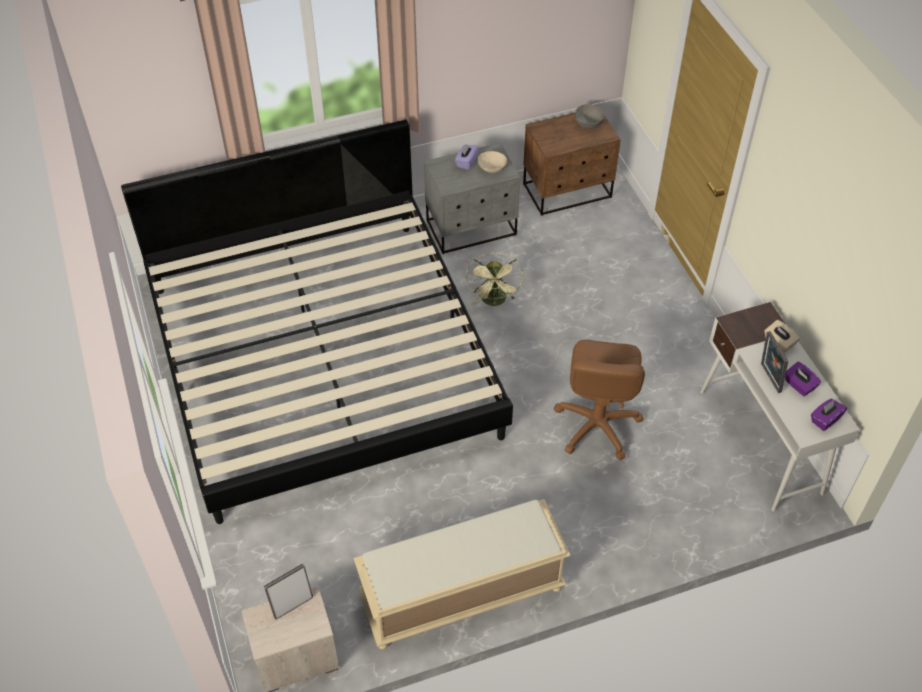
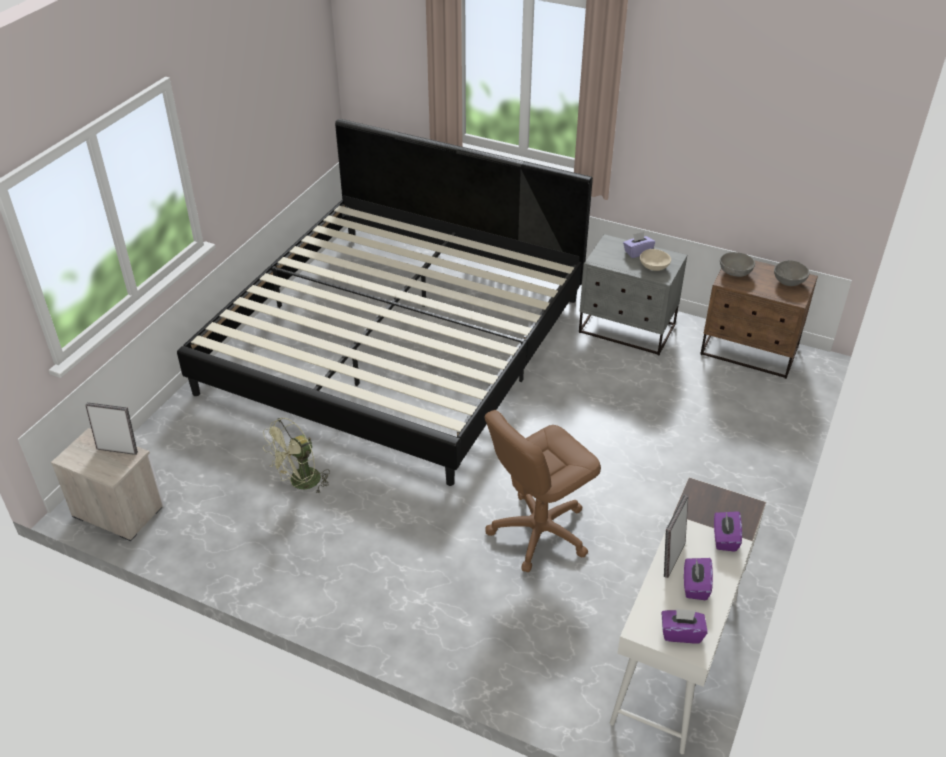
camera: 45 degrees right, 10 degrees down
(461, 594) = (271, 564): beige bench -> none
(495, 301) = (576, 389): green fan -> green fan (300, 483)
(548, 138) = (735, 273): none -> grey bowl
(778, 343) = (724, 539): beige tissue box -> purple tissue box

